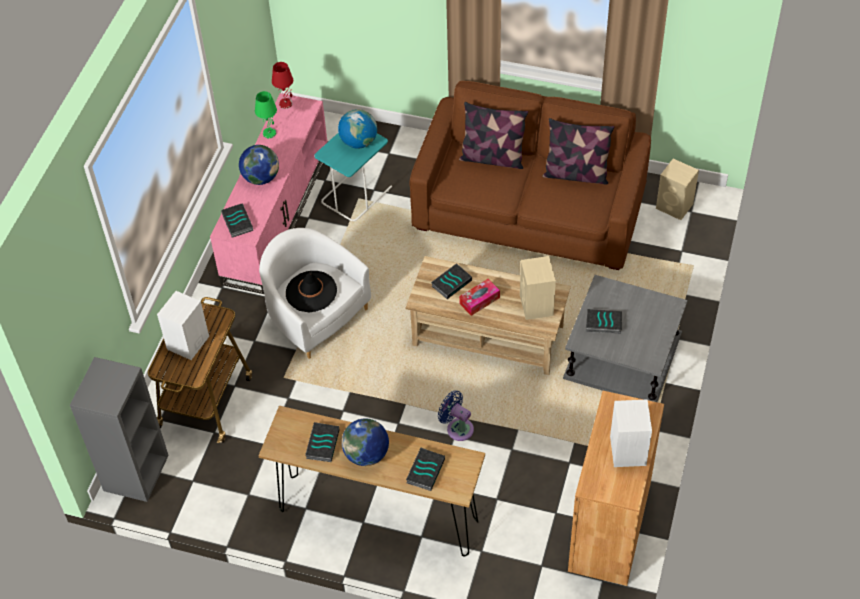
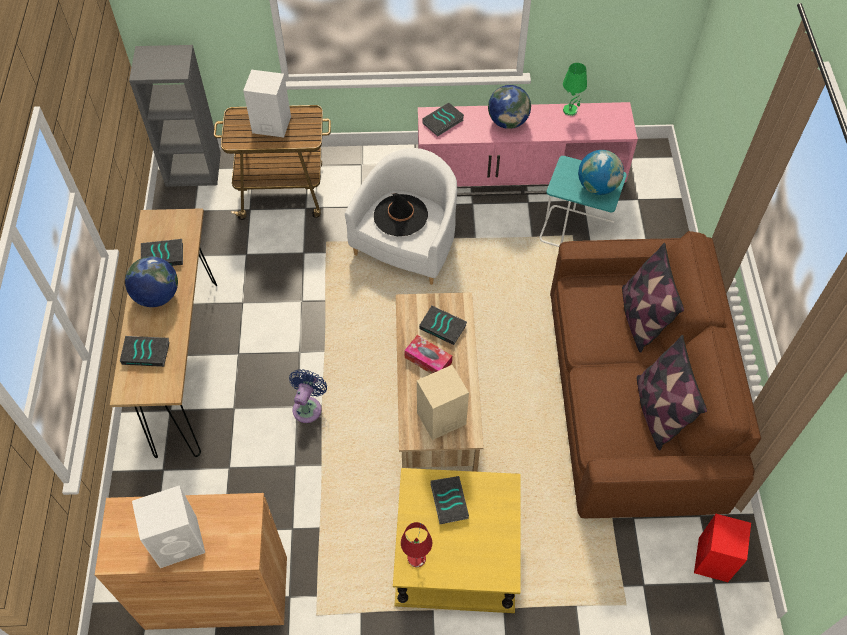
camera: 70 degrees right, 5 degrees up
(286, 103) = (617, 111): red table lamp -> red table lamp (417, 558)
(623, 356) = (456, 551): grey side table -> yellow side table
(675, 206) = (713, 561): beige speaker -> red speaker

